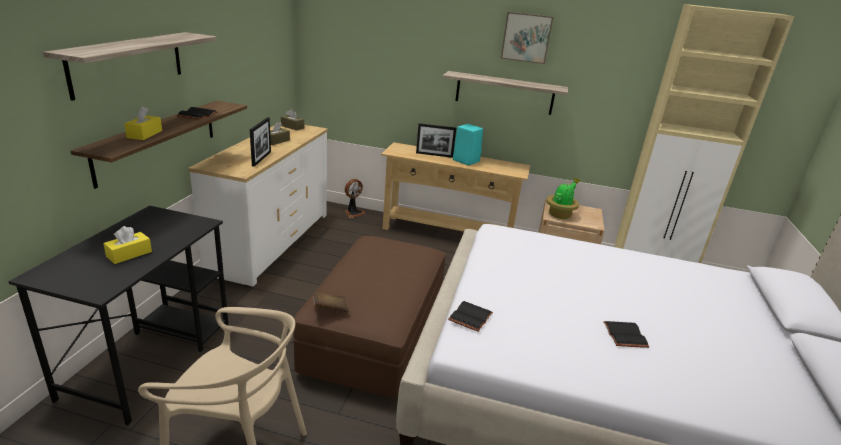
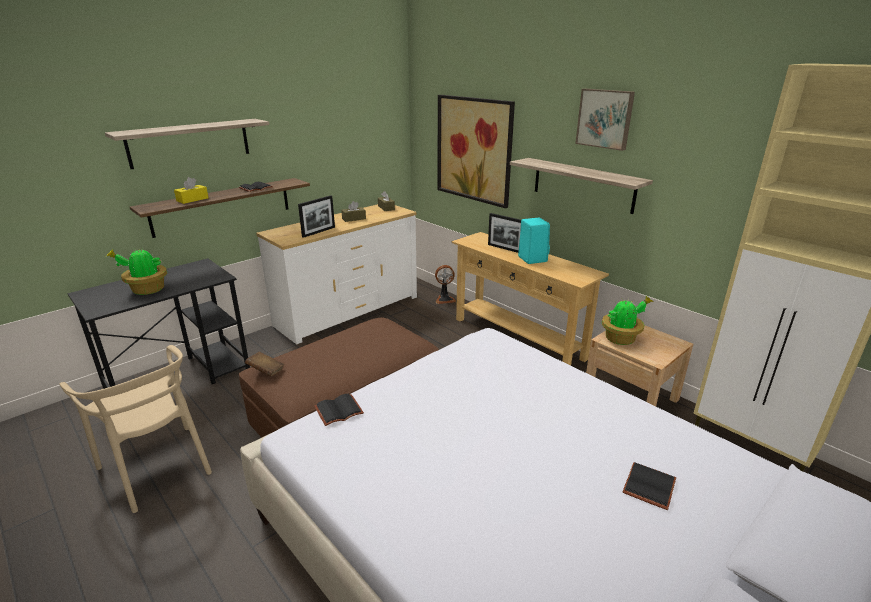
camera: 35 degrees right, 0 degrees up
(129, 254) = (147, 290): yellow tissue box -> potted plant
(384, 64) = (474, 149): none -> picture
(626, 336) = (477, 487): black book -> black book (650, 487)

